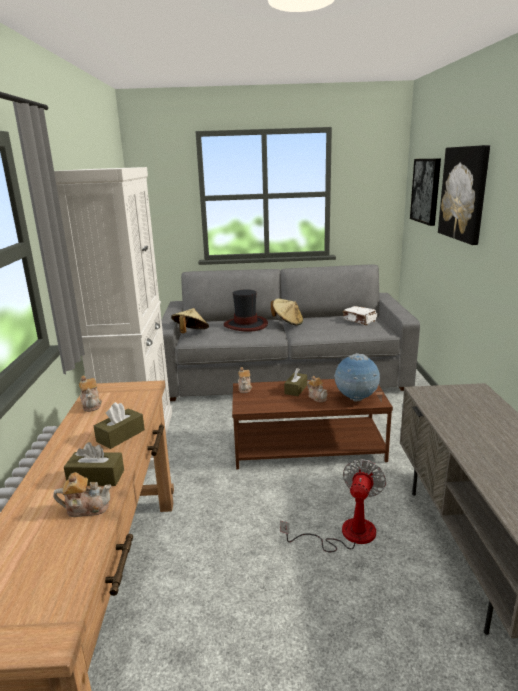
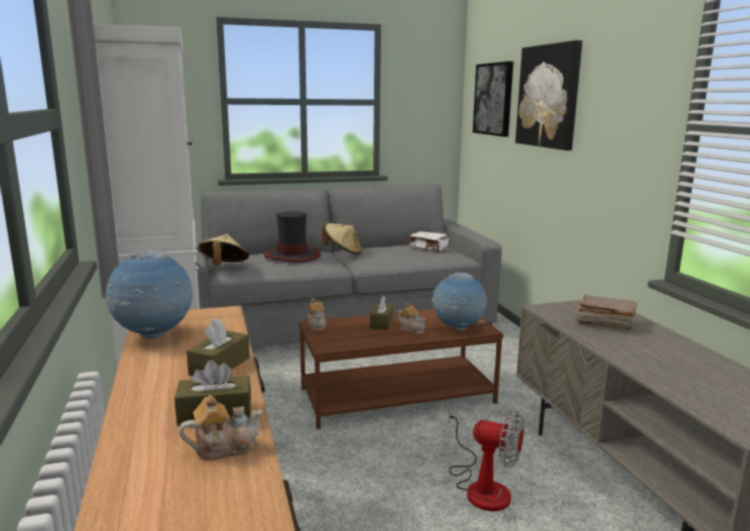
camera: 15 degrees left, 5 degrees down
(91, 404) = (154, 336): teapot -> globe
(346, 534) = (481, 486): fan -> fan turned 105 degrees clockwise
(469, 409) = (604, 322): none -> brown book

